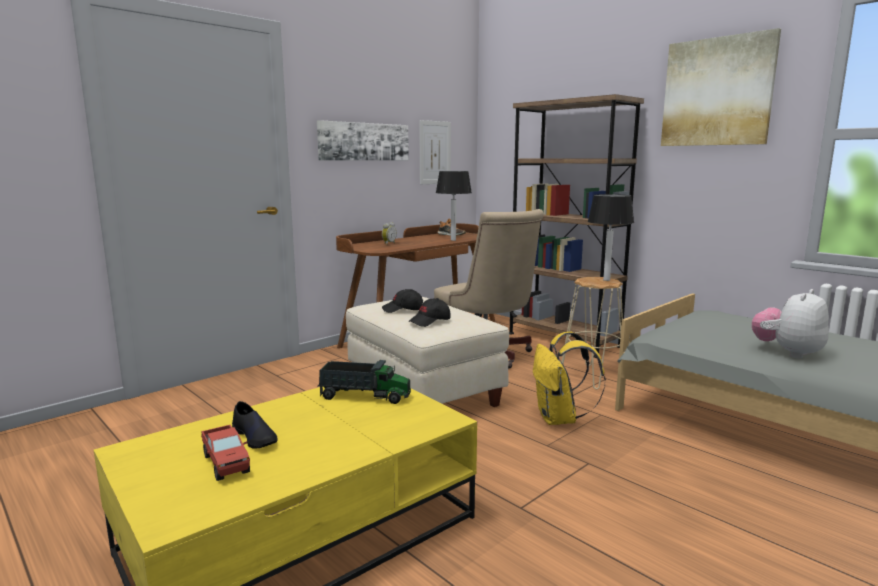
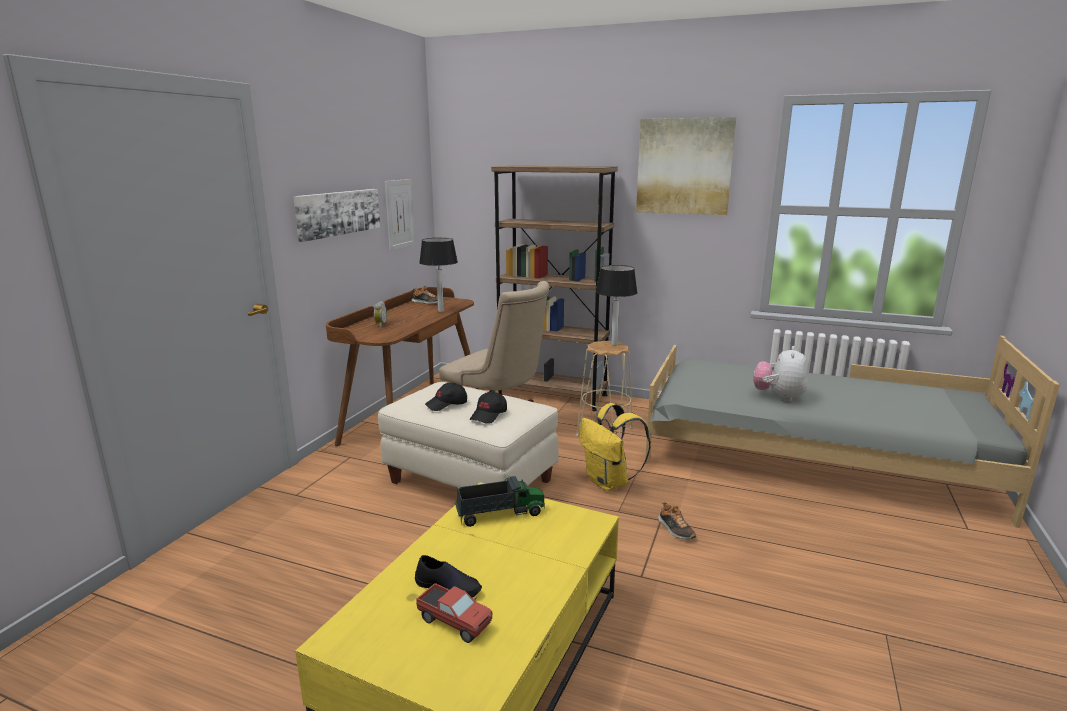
camera: 25 degrees left, 5 degrees up
(598, 475) = (675, 529): none -> shoe

